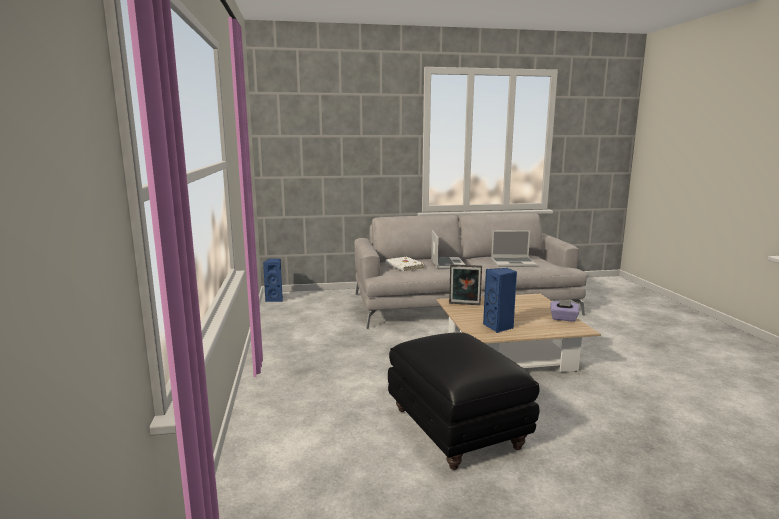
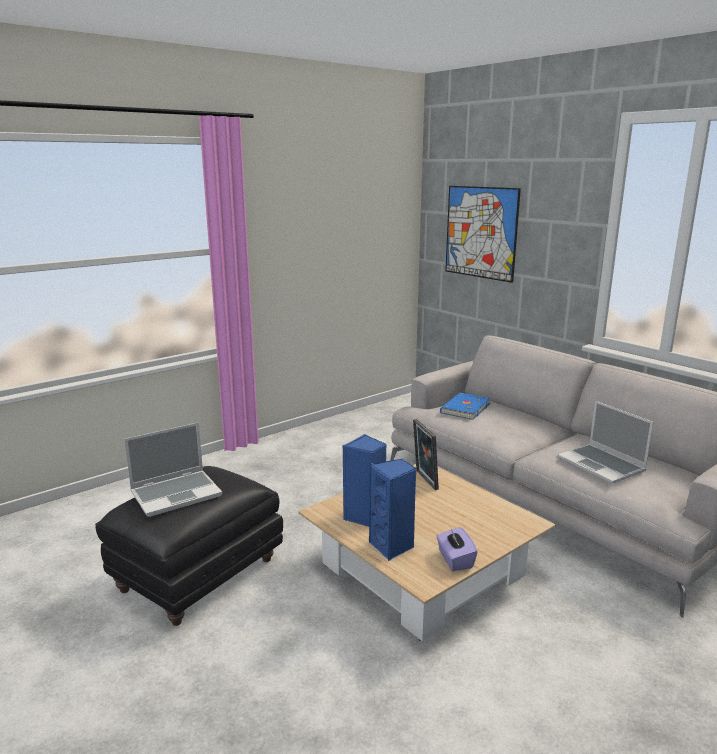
camera: 60 degrees right, 5 degrees up
(275, 299) = (406, 401): blue speaker -> blue speaker (392, 547)
(322, 148) = (480, 232): none -> picture
(404, 266) = (464, 408): white book -> blue book
(447, 264) = (515, 427): laptop -> laptop (177, 493)

